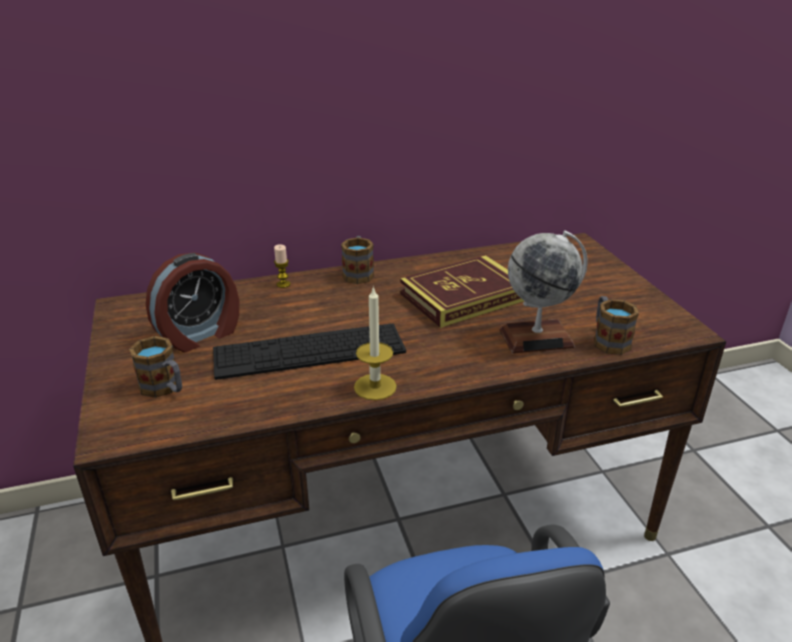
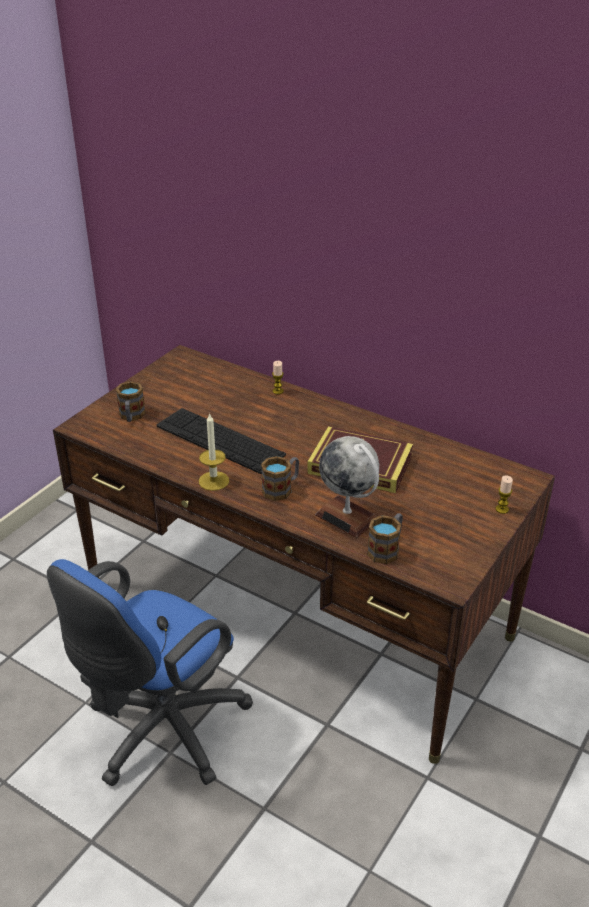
camera: 50 degrees right, 5 degrees up
(200, 334) = (189, 397): alarm clock -> none
(358, 273) = (331, 409): mug -> mug (281, 488)
(606, 268) = (502, 509): none -> candle

